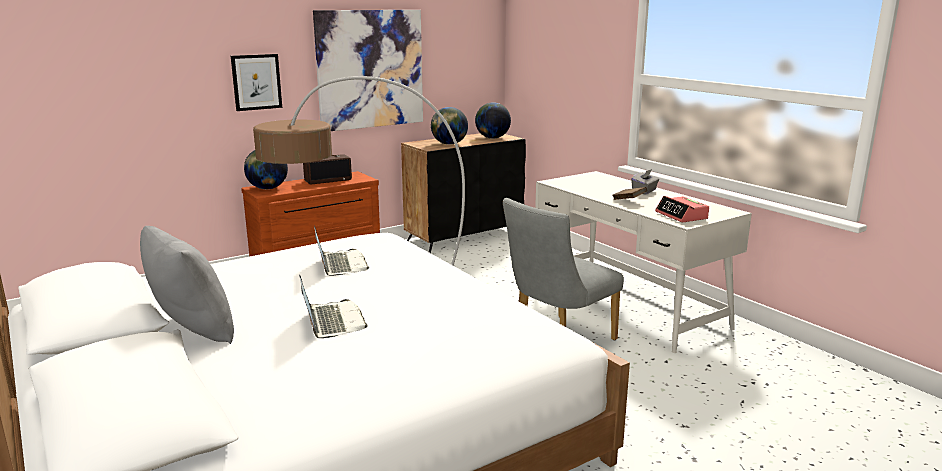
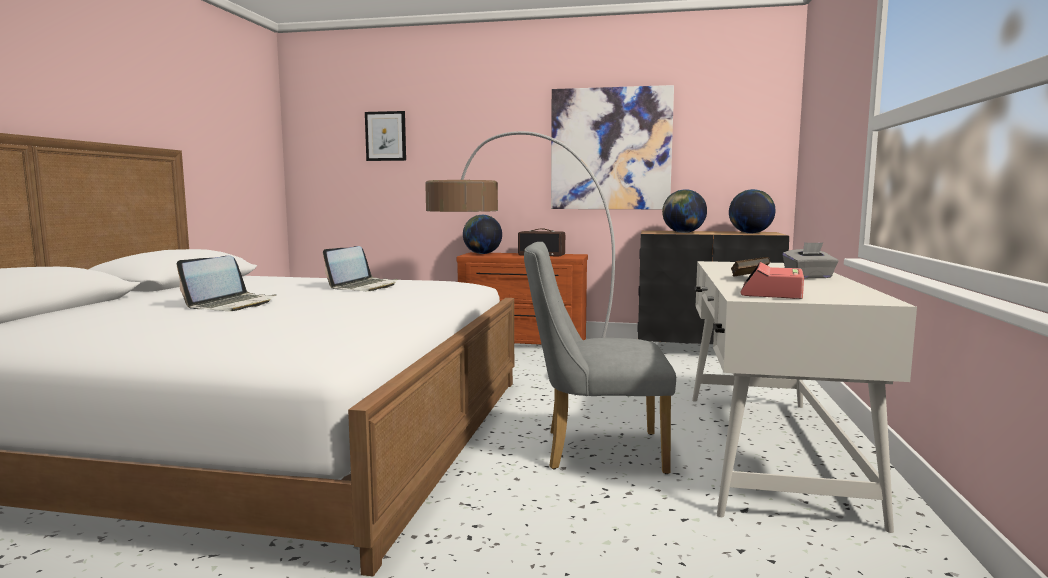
camera: 45 degrees right, 10 degrees down
(192, 330) = (169, 292): grey pillow -> none
(256, 82) = (493, 156): picture -> picture (385, 136)

